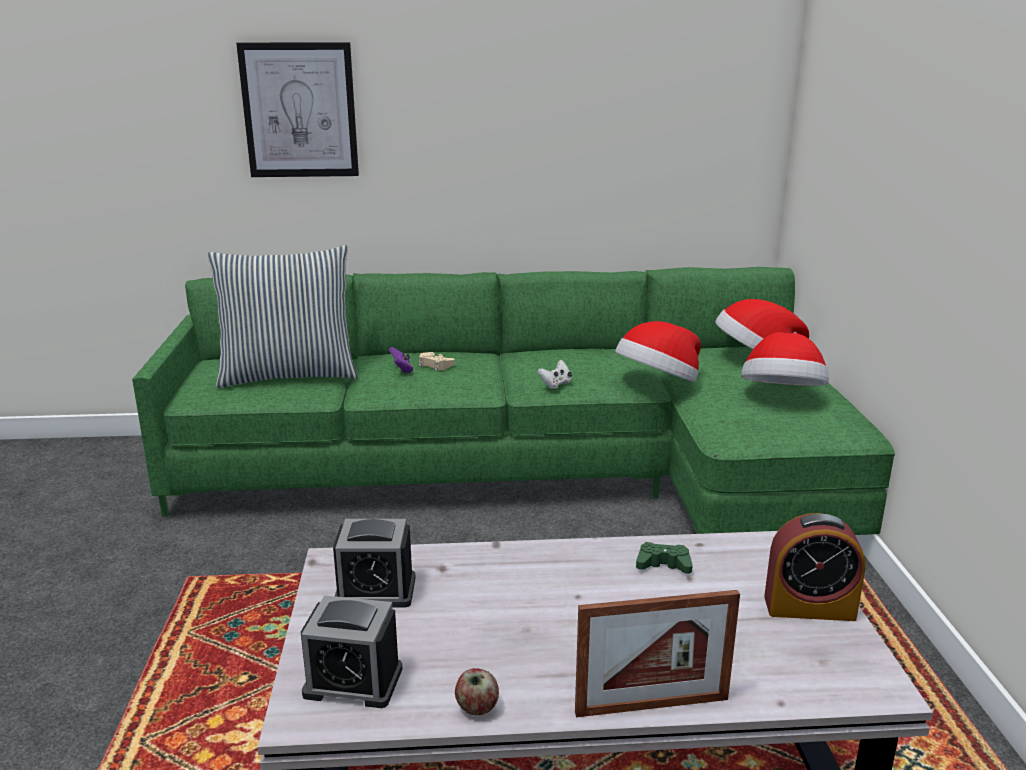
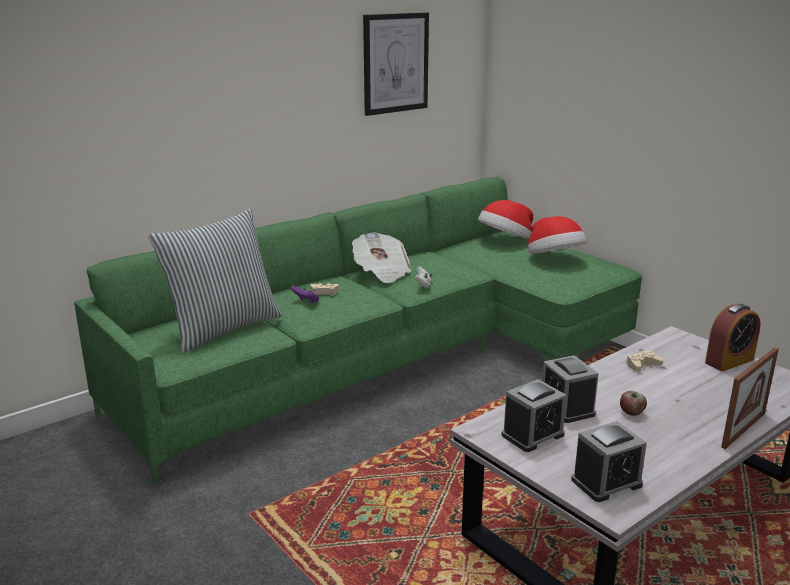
camera: 35 degrees left, 0 degrees up
(300, 110) = (165, 98): picture -> picture (395, 63)
(470, 576) = (566, 407): none -> alarm clock
(477, 708) = (681, 465): apple -> apple (631, 413)
(533, 359) = (381, 272): none -> newspaper
(658, 384) = (478, 269): hat -> none
(663, 565) = (642, 365): green game controller -> beige game controller

